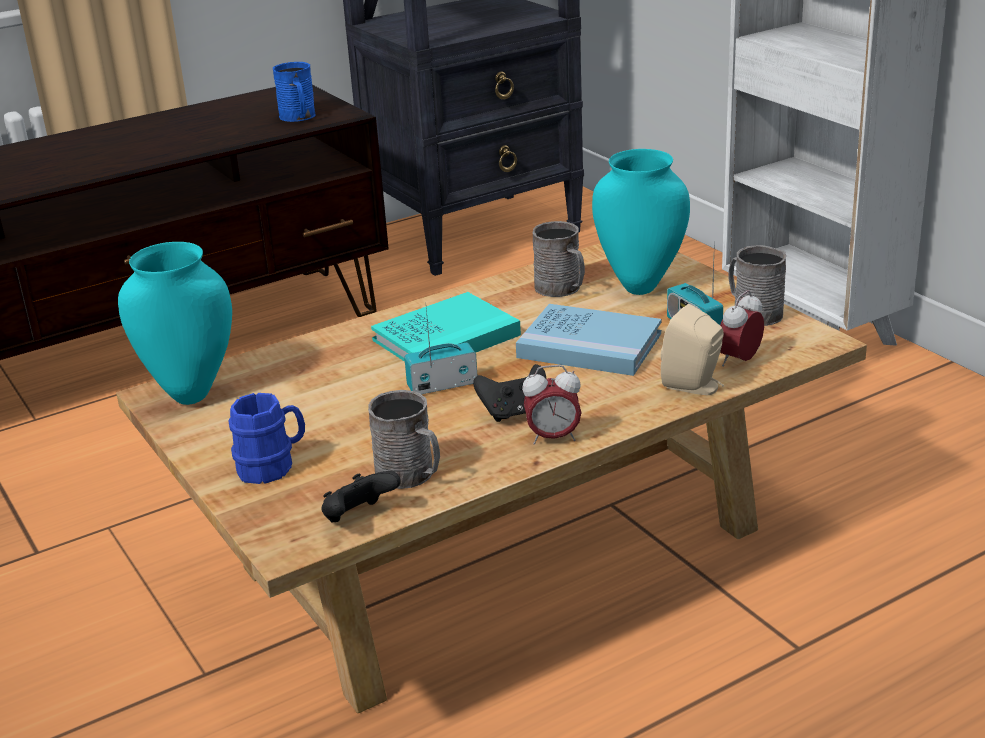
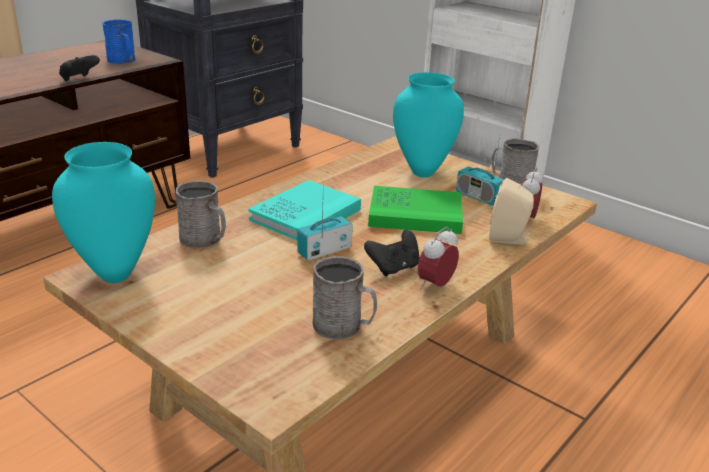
camera: 20 degrees left, 0 degrees up
(273, 466) = (220, 330): blue mug -> none
(359, 518) = (322, 369): black game controller -> black game controller (79, 79)
(553, 438) = (435, 285): alarm clock -> alarm clock turned 150 degrees clockwise
(562, 289) = (369, 176): grey mug -> grey mug (204, 240)
(589, 345) = (415, 214): blue book -> green book

